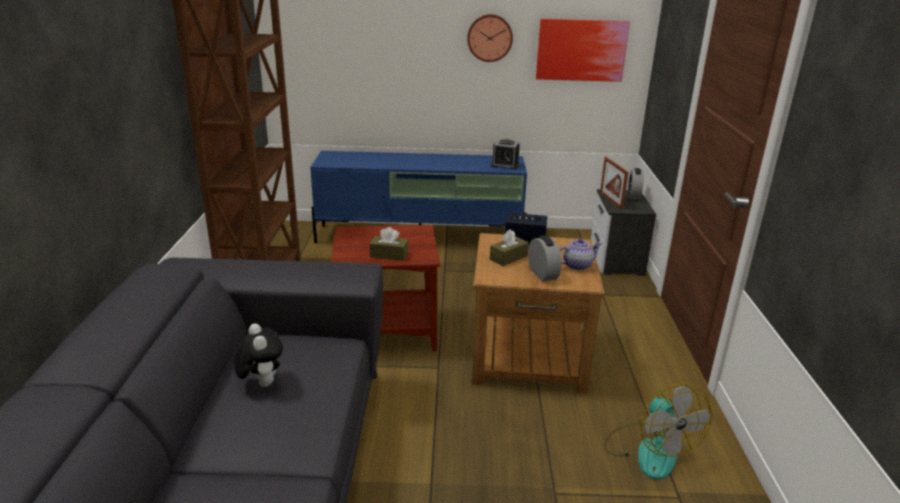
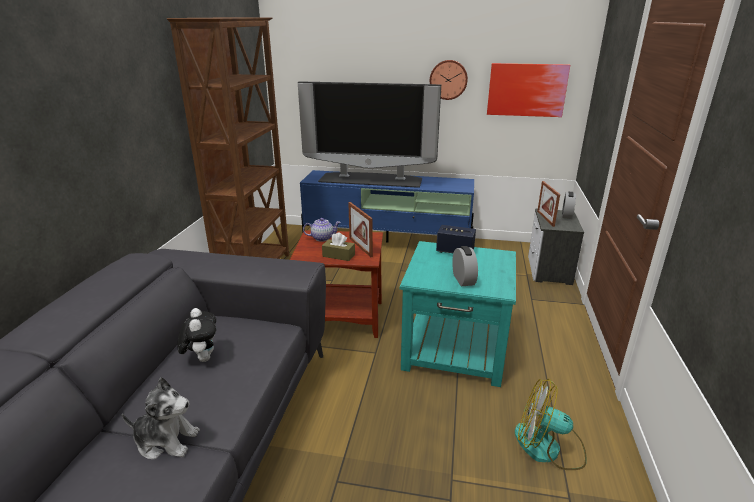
camera: 10 degrees right, 0 degrees up
(253, 474) = (166, 440): none -> plush toy
(399, 161) = (371, 180): none -> television
(412, 244) = (360, 247): none -> picture frame
(505, 165) = (457, 186): alarm clock -> none
(508, 257) = (437, 263): brown tissue box -> none
(528, 356) = (455, 349): brown side table -> turquoise side table
(577, 265) = (496, 273): teapot -> teapot (322, 238)
(649, 450) = (548, 447): fan -> fan turned 120 degrees clockwise

